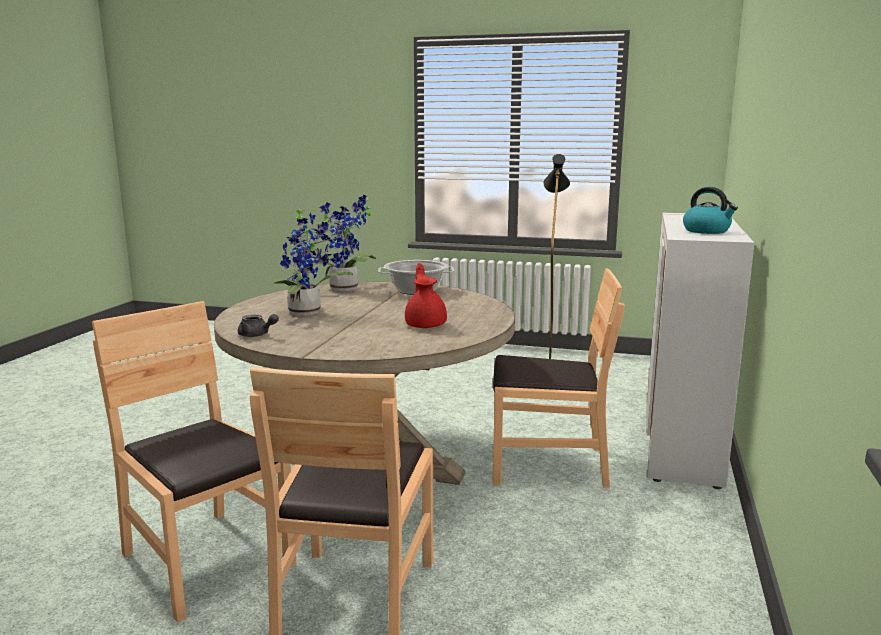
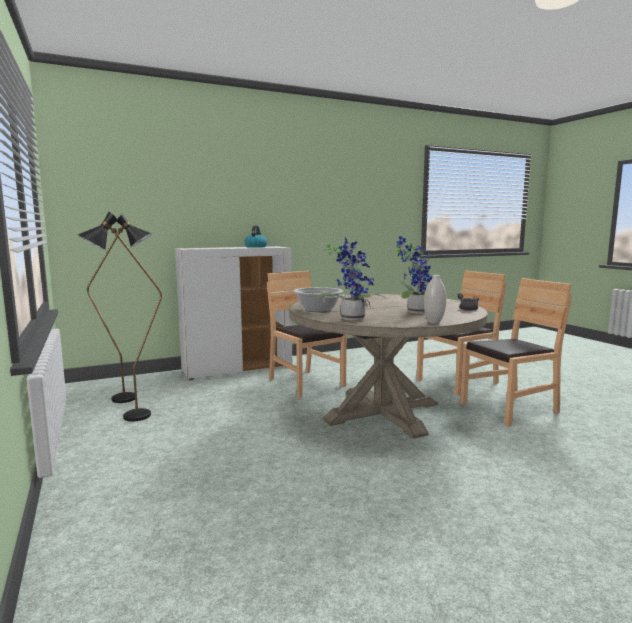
camera: 130 degrees left, 5 degrees down
(205, 560) = (509, 408): brown chair -> brown chair turned 120 degrees counterclockwise
(257, 302) = (434, 322): none -> white vase
(426, 324) = (376, 299): red teapot -> none
(608, 376) = (134, 398): none -> black floor lamp

